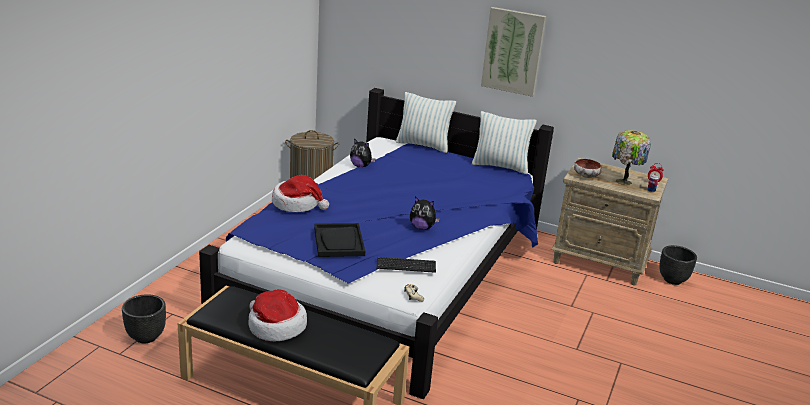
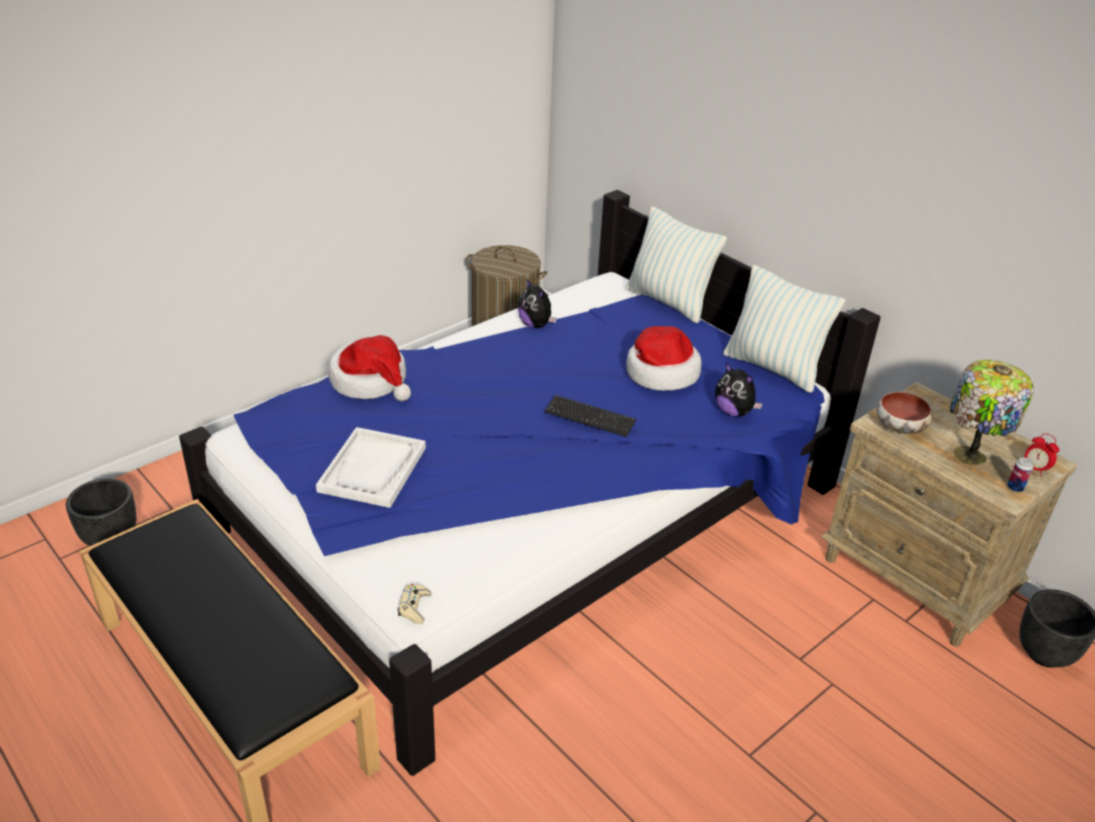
camera: 25 degrees right, 10 degrees up
(275, 326) = (190, 600): hat -> hat (660, 373)
(339, 242) = (372, 469): black tray -> white tray
(406, 266) = (443, 544): keyboard -> keyboard (589, 417)
(422, 228) = (533, 470): plush toy -> plush toy (734, 412)
(513, 51) = (828, 164): picture -> none

